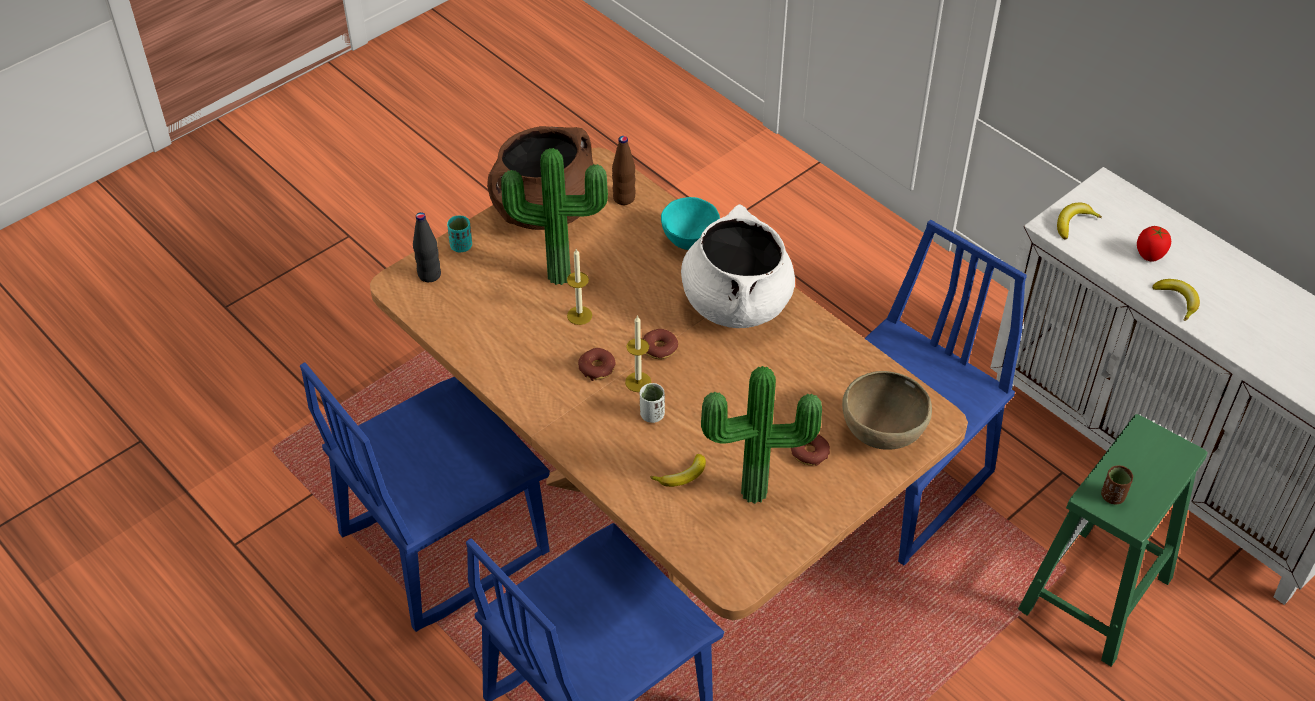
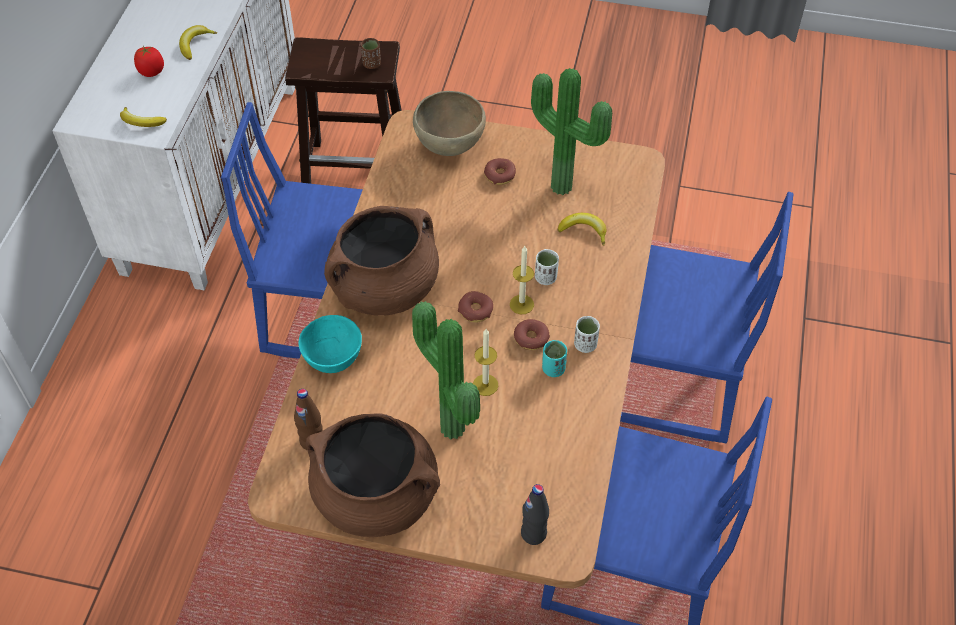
camera: 125 degrees left, 5 degrees up
(461, 246) = (477, 533): turquoise cup -> turquoise cup (553, 369)
(556, 400) = (585, 345): none -> white cup
(736, 303) = (384, 289): white cooking pot -> brown cooking pot
(1094, 596) = (357, 170): green stool -> brown stool

